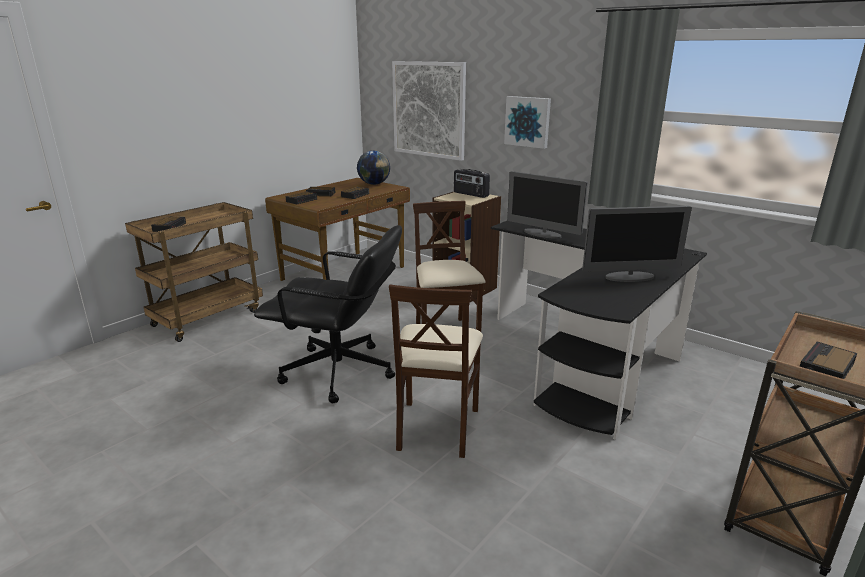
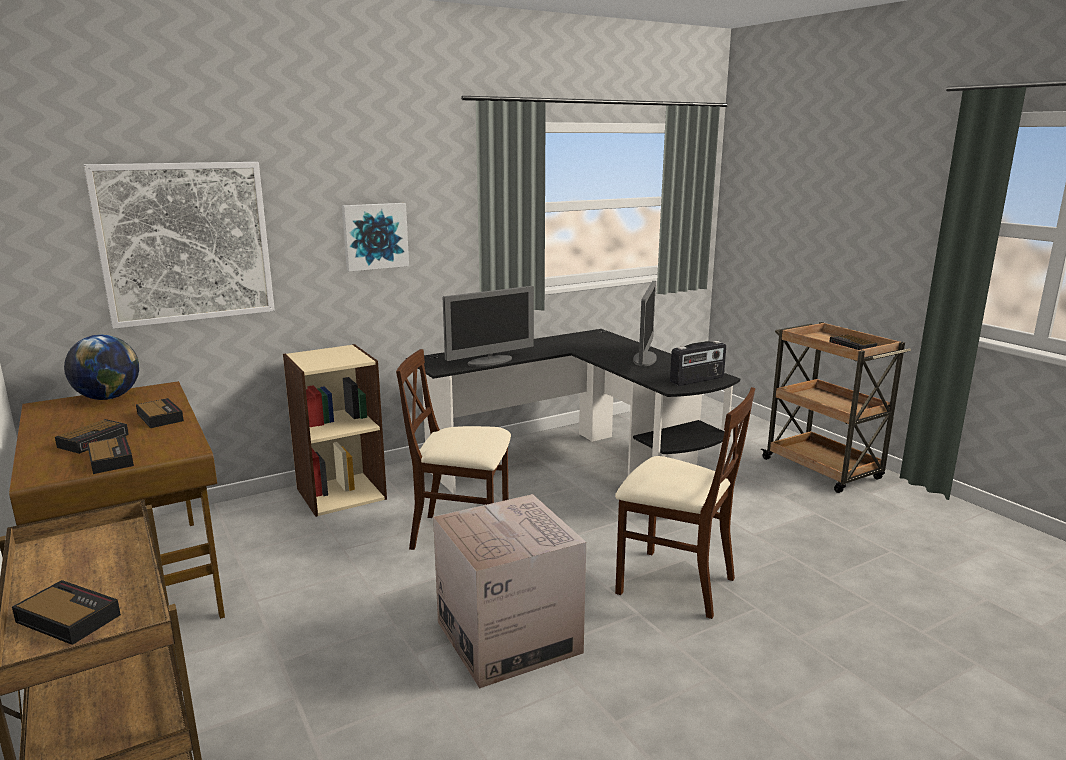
camera: 70 degrees left, 5 degrees down
(339, 372) = (508, 637): black office chair -> cardboard box
(470, 194) = (321, 354): radio -> radio (697, 380)

